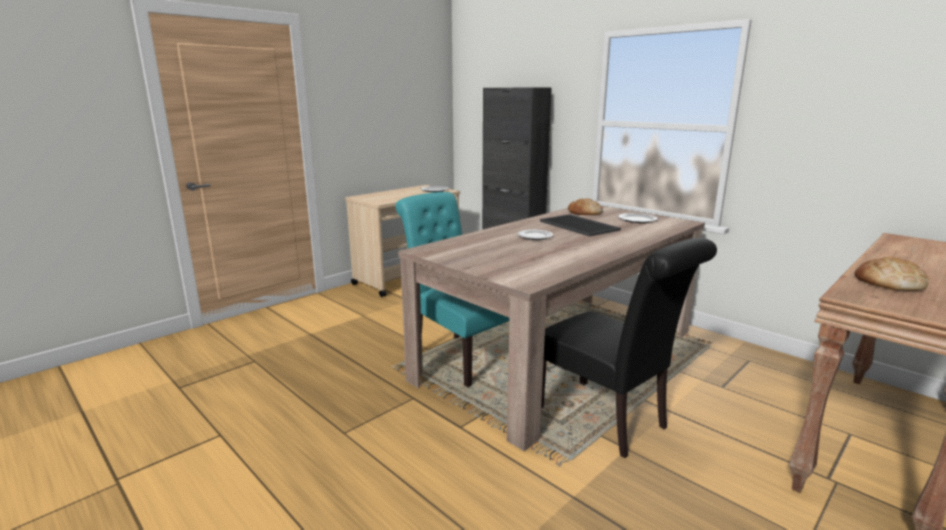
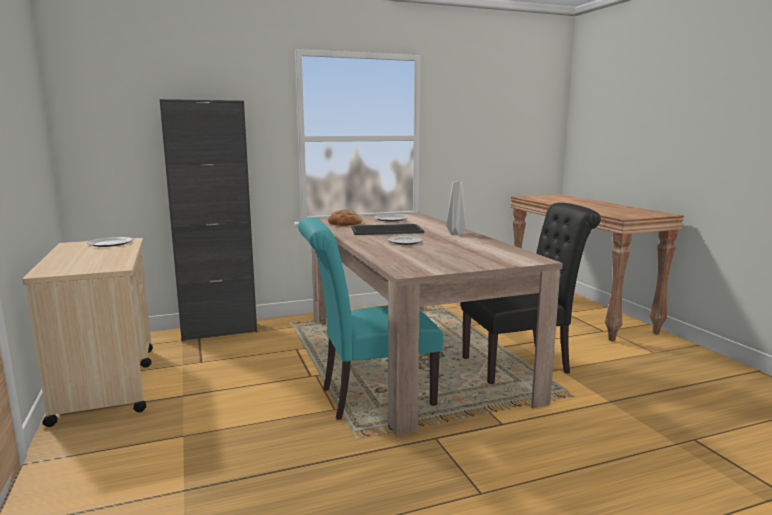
camera: 65 degrees left, 5 degrees down
(609, 246) = (456, 233): none -> grey vase
(888, 282) = (602, 210): bread -> none

